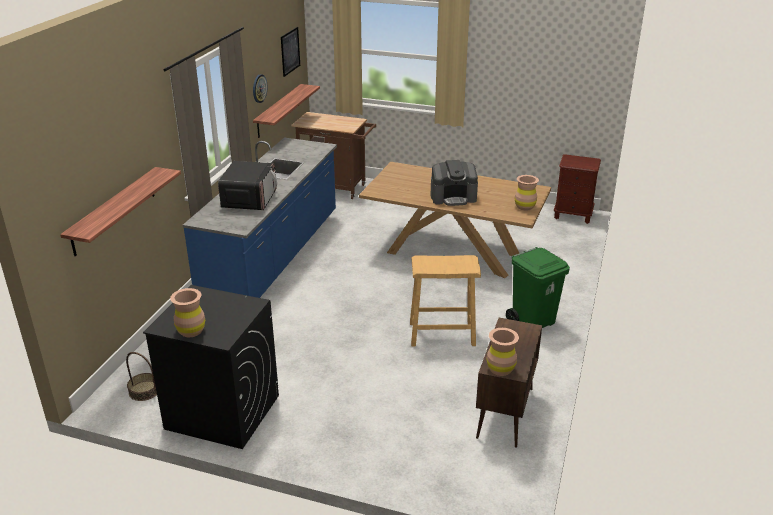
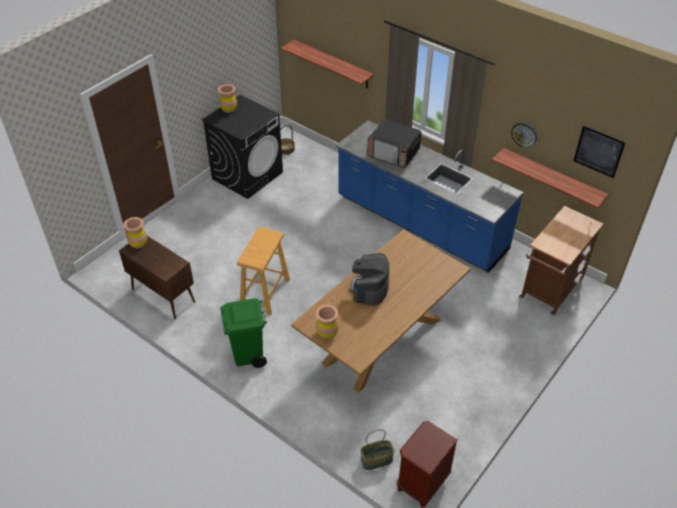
camera: 110 degrees right, 15 degrees up
(574, 235) = (376, 460): none -> basket

